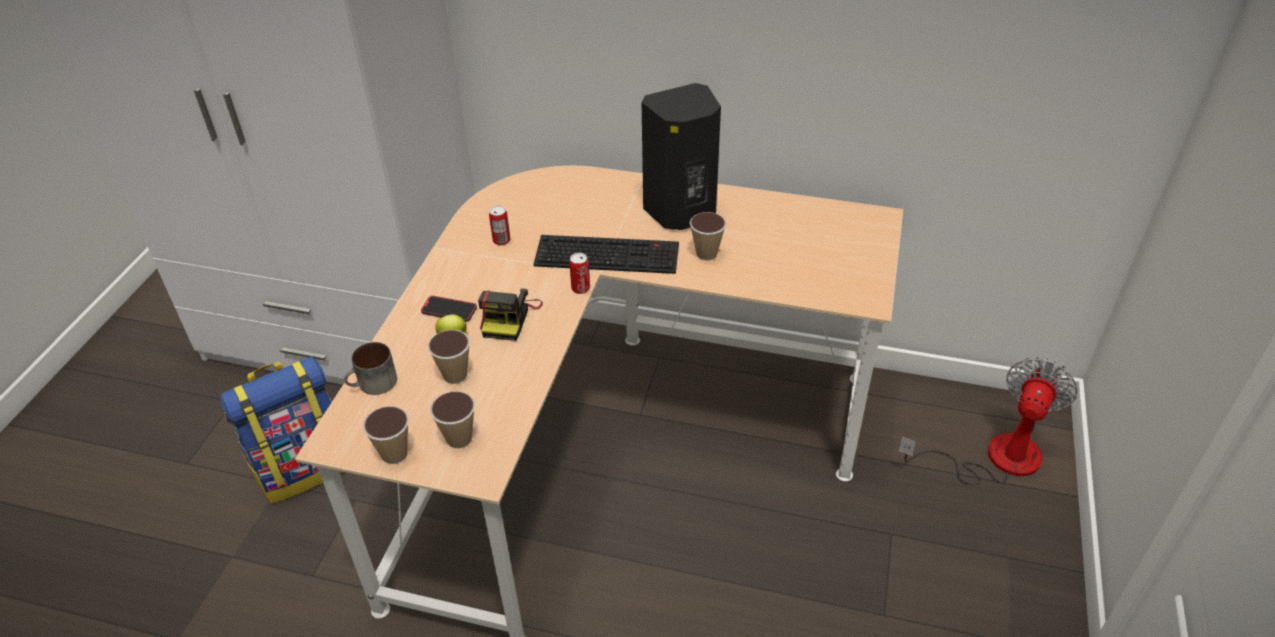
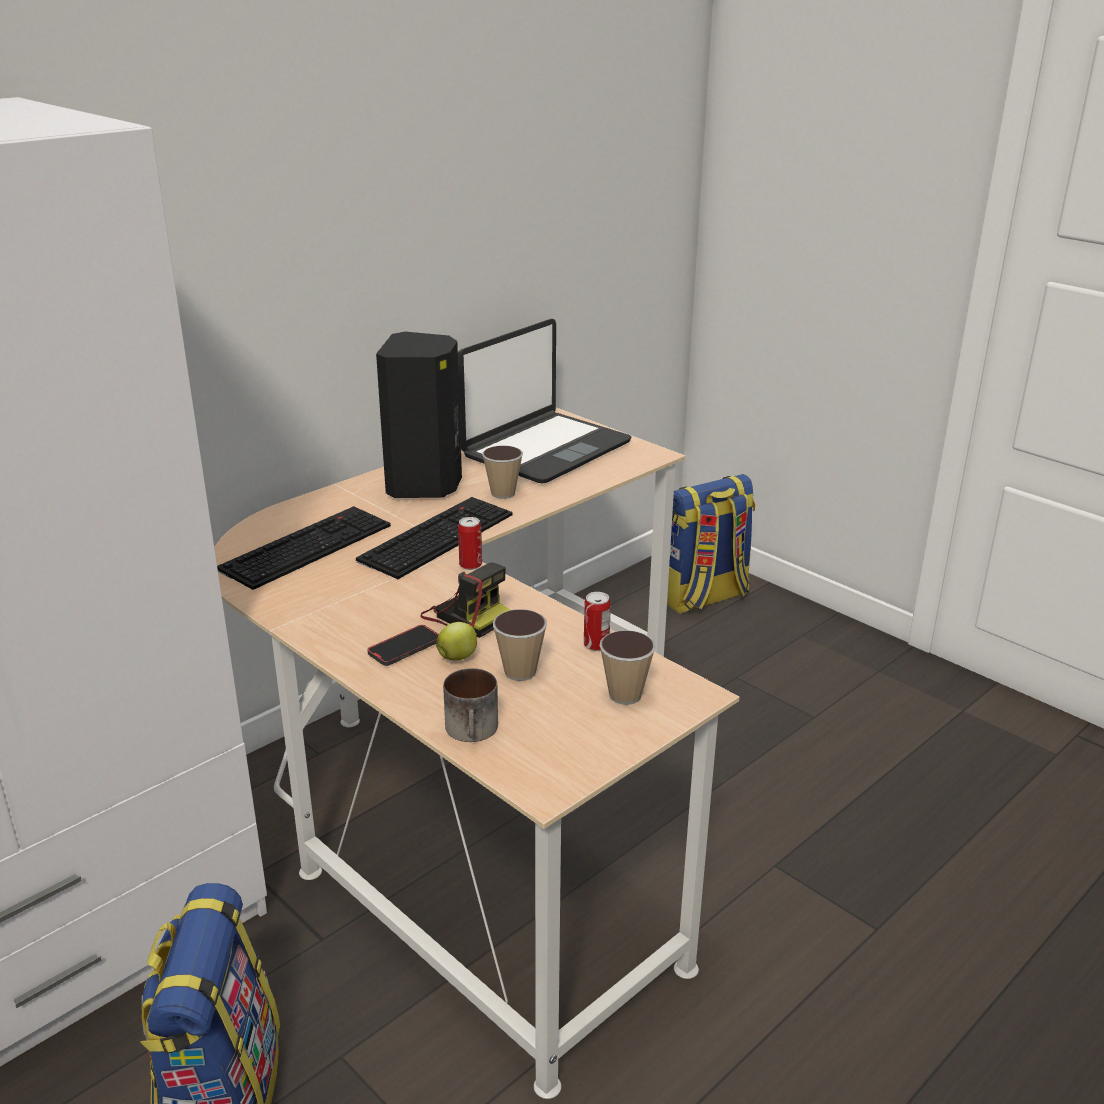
camera: 60 degrees left, 15 degrees down
(394, 454) = (609, 744): cup -> none
(501, 240) = (325, 585): can -> can (596, 645)
(545, 207) = (306, 546): none -> keyboard
(809, 239) = (545, 449): none -> laptop
(994, 458) = (703, 597): fan -> backpack

